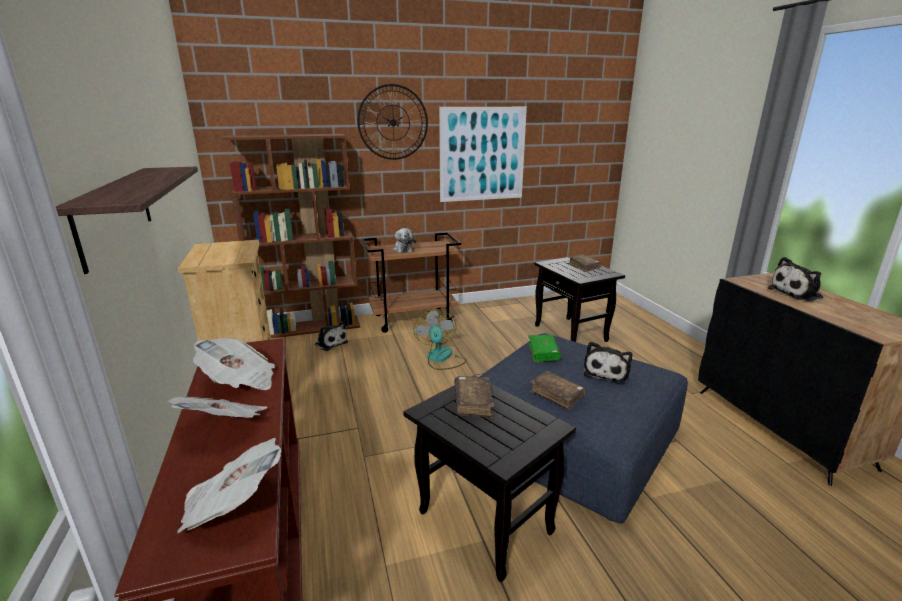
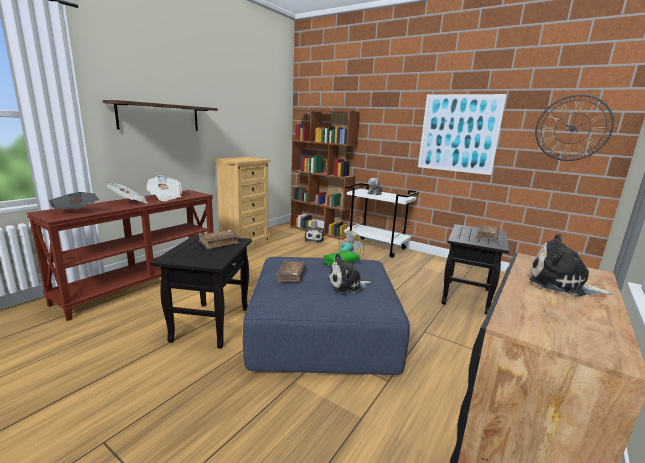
camera: 50 degrees right, 5 degrees down
(393, 122) = (392, 105): wall clock -> wall clock (572, 128)
(413, 319) = (376, 247): brown cart -> white cart

